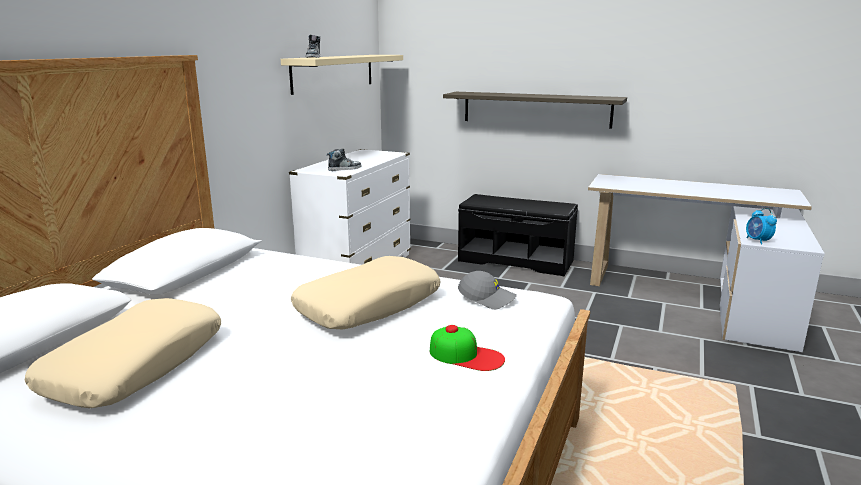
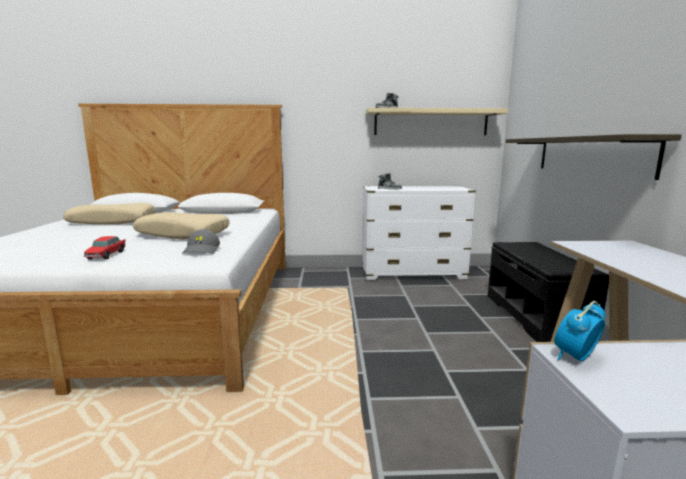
camera: 65 degrees right, 5 degrees down
(466, 355) = (106, 255): cap -> toy car

